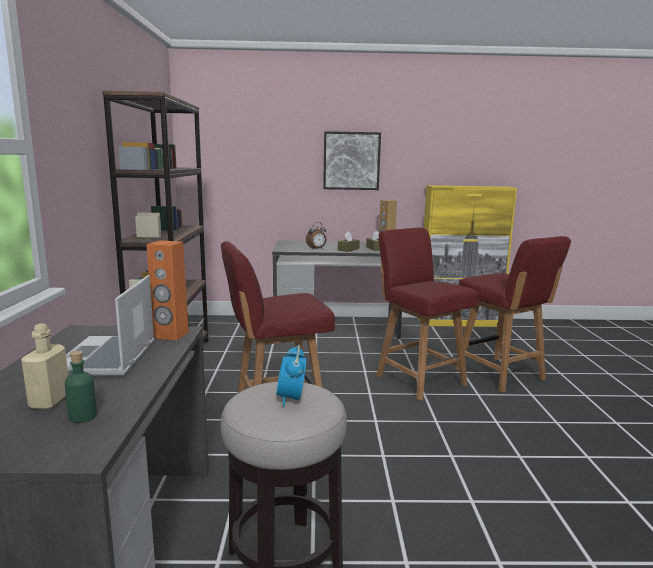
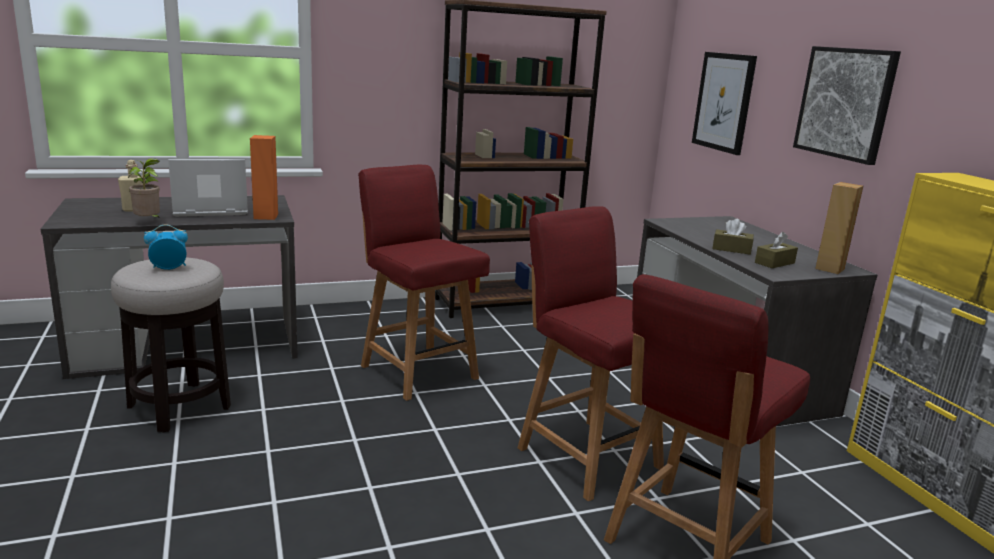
camera: 70 degrees right, 5 degrees up
(83, 416) = (111, 217): green bottle -> none
(141, 390) = (149, 222): none -> potted plant
(248, 170) = (724, 102): none -> picture
(316, 249) = (701, 234): alarm clock -> none
(419, 379) = (587, 456): red chair -> red chair turned 75 degrees counterclockwise

